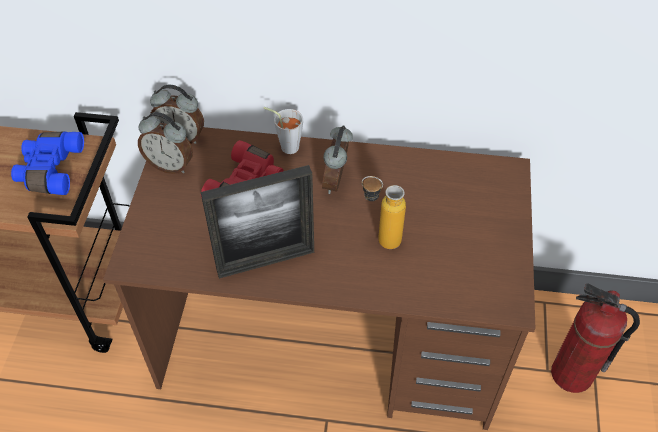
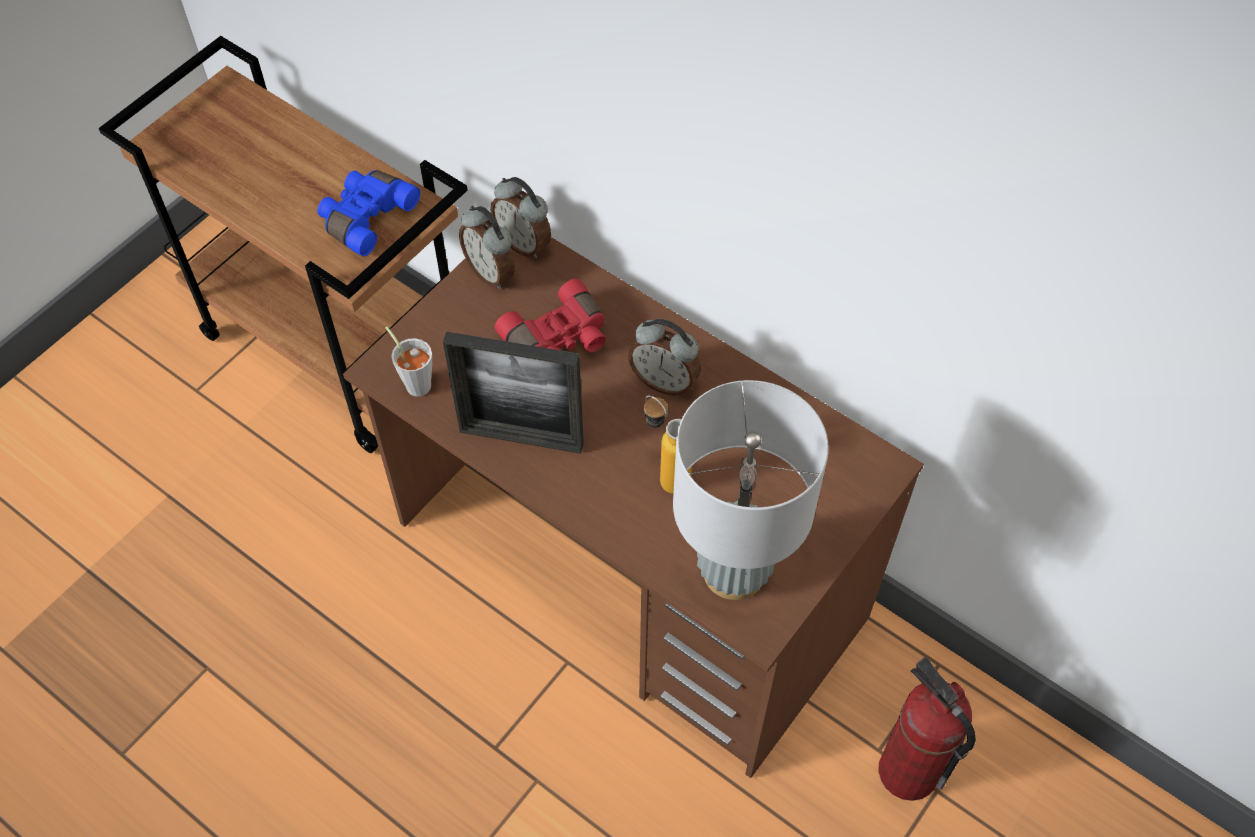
camera: 30 degrees right, 5 degrees up
(286, 146) = (636, 308): grey cup -> grey cup (415, 382)
(337, 181) = (664, 381): alarm clock -> alarm clock turned 105 degrees counterclockwise
(468, 278) = (733, 571): none -> grey table lamp

